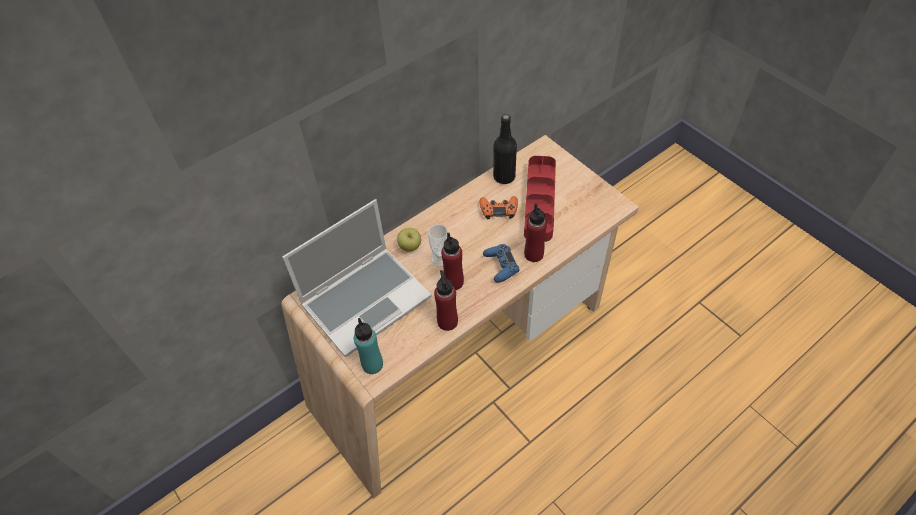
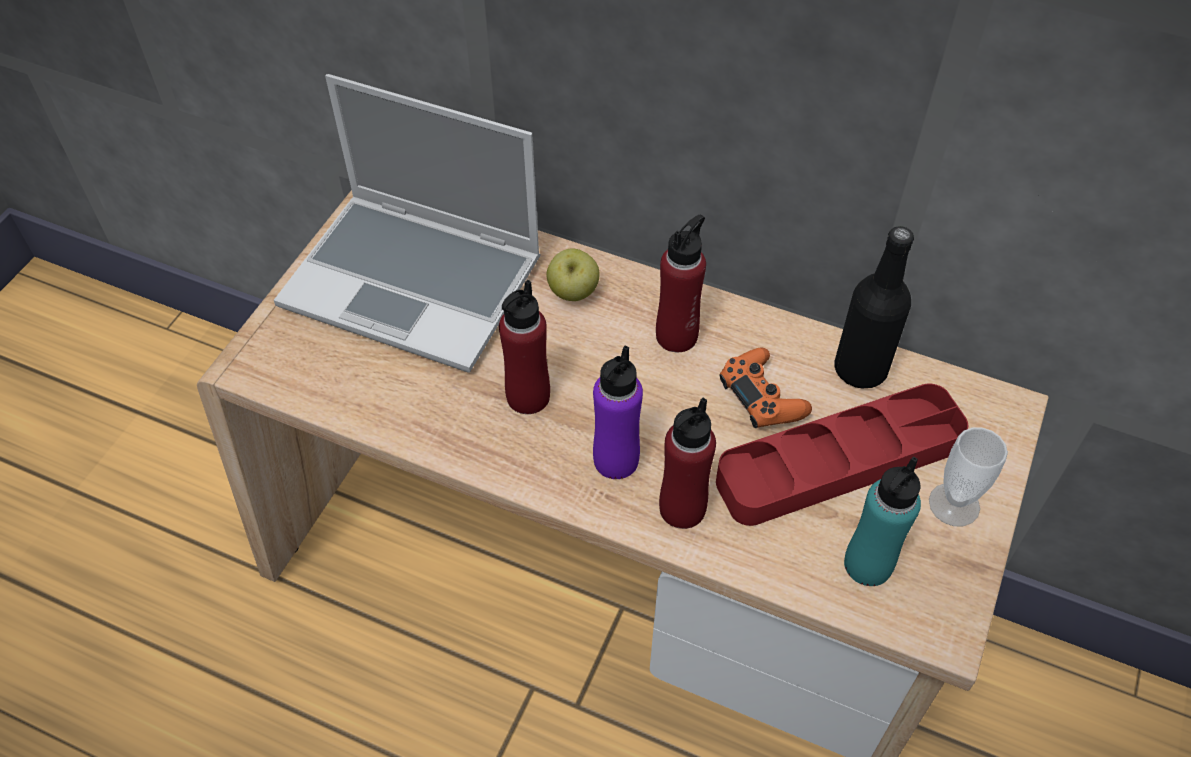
camera: 60 degrees right, 0 degrees up
(372, 364) = (281, 352): turquoise bottle -> turquoise bottle (867, 564)
(440, 258) = (574, 350): cup -> cup (954, 504)
(447, 321) = (429, 425): red bottle -> red bottle (677, 336)
(501, 266) = (615, 460): blue game controller -> purple bottle

